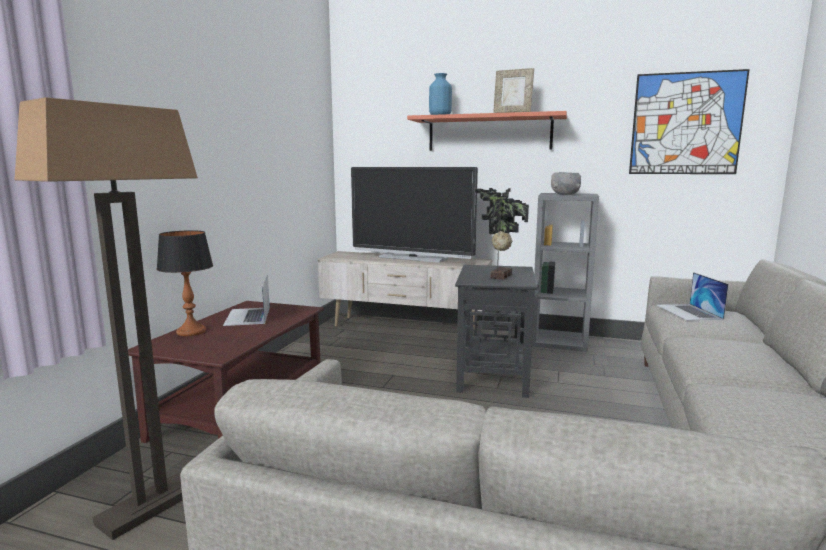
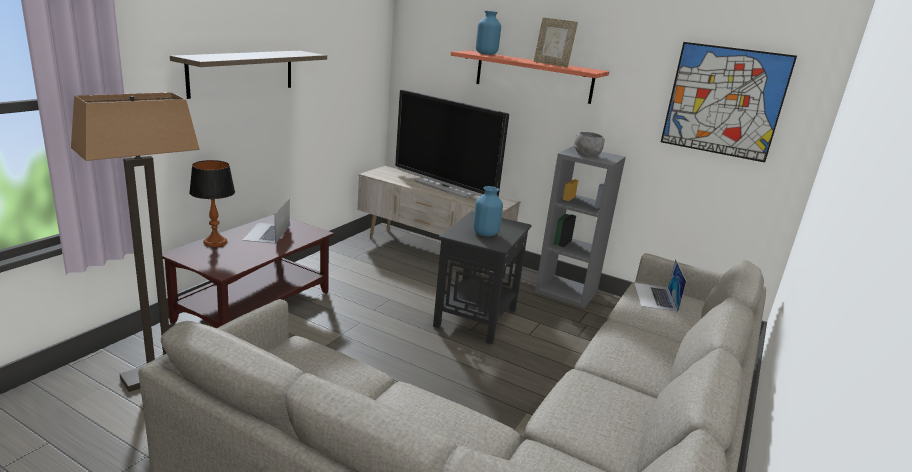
camera: 10 degrees right, 10 degrees up
(204, 132) = (242, 72): none -> shelf
(499, 276) = (485, 233): potted plant -> blue vase

